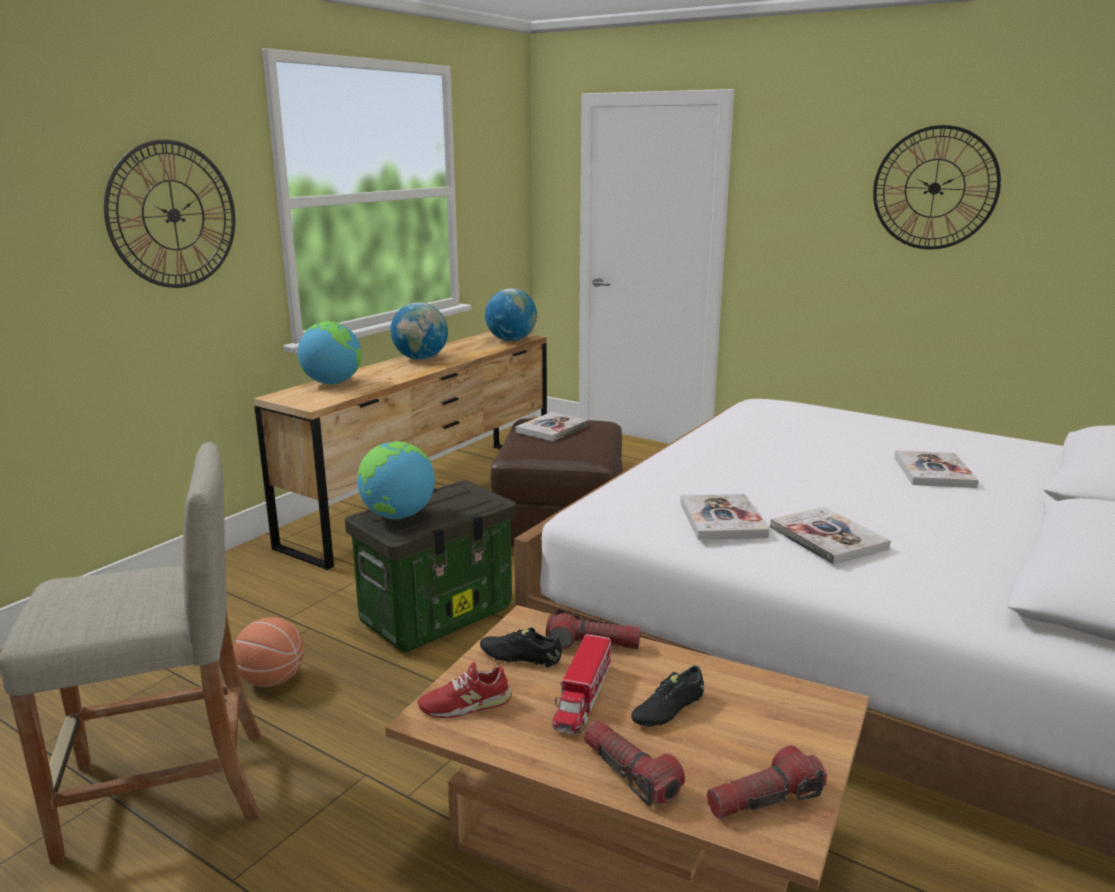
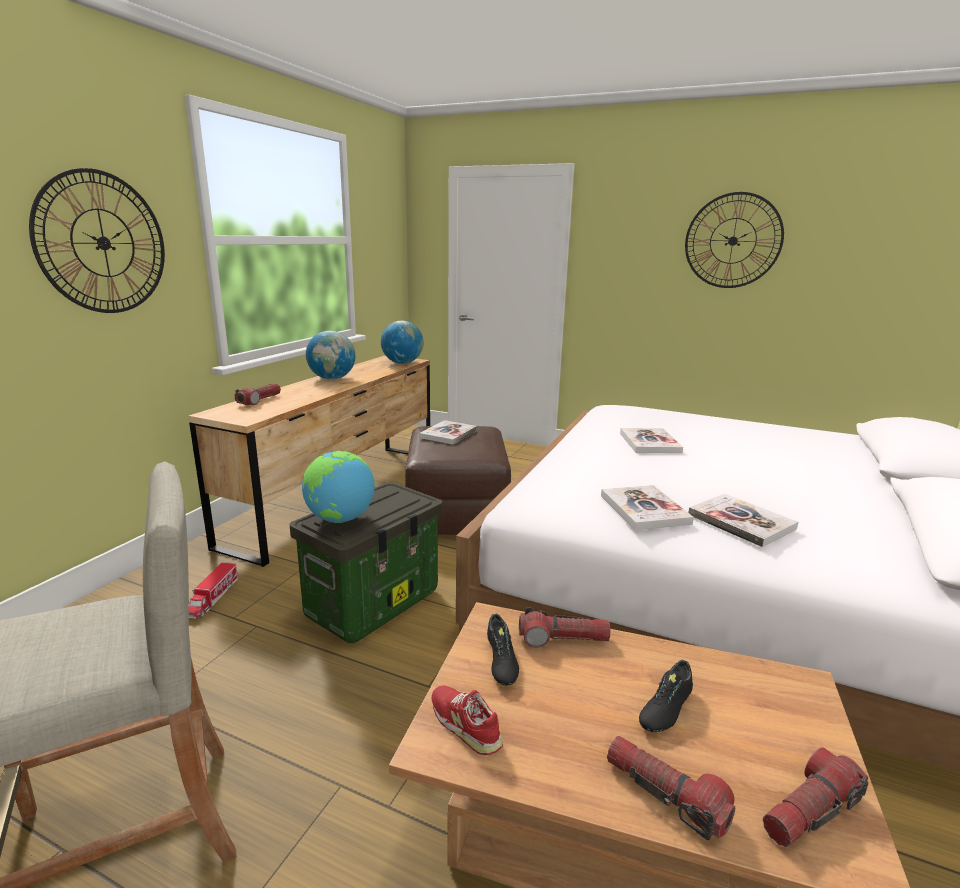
camera: 10 degrees left, 0 degrees up
(272, 679) = (227, 685): basketball -> none
(332, 383) = (259, 400): globe -> flashlight
(465, 704) = (465, 724): red shoe -> red shoe turned 75 degrees clockwise
(520, 658) = (500, 661): black shoe -> black shoe turned 105 degrees counterclockwise
(582, 697) = (578, 702): toy truck -> toy truck (213, 598)
(933, 472) = (780, 459): book -> book (649, 442)

